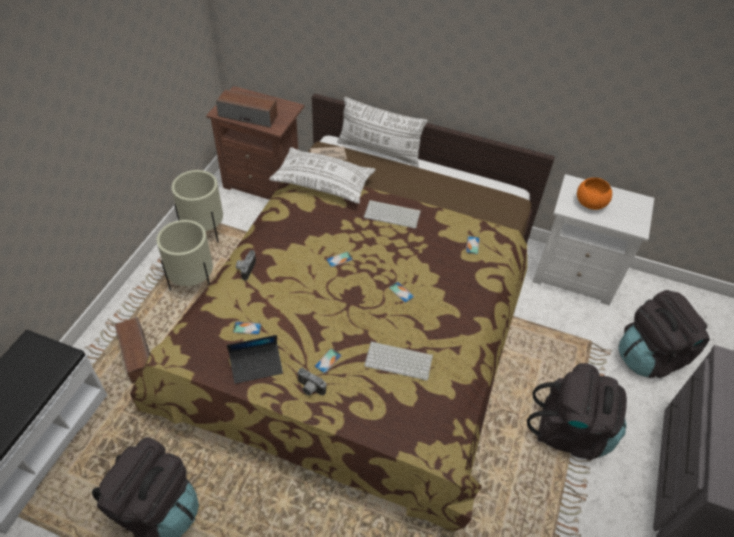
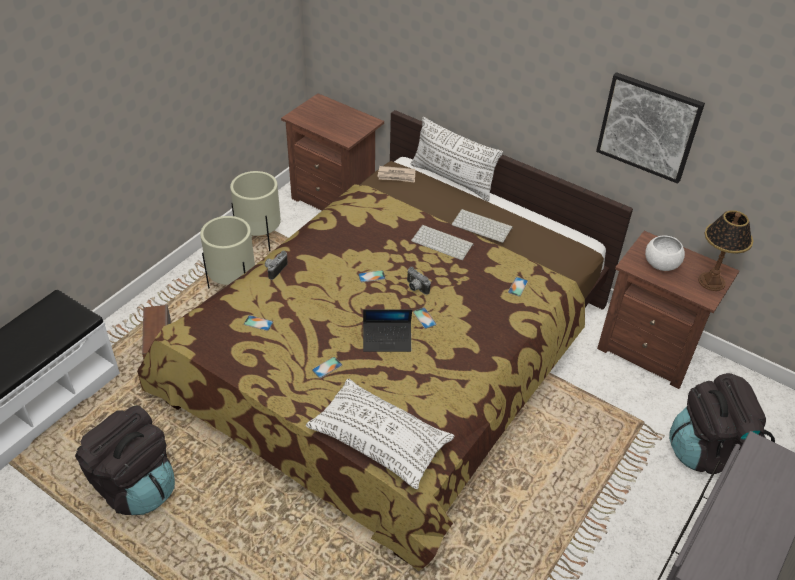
camera: 15 degrees right, 5 degrees down
(248, 116) = (323, 124): speaker -> none
(256, 365) = (256, 358): laptop -> laptop (387, 340)
(309, 389) = (300, 389): camera -> camera (415, 288)
(323, 184) = (380, 202): white pillow -> white pillow (380, 441)
(399, 360) = (399, 381): keyboard -> keyboard (483, 226)
(570, 82) = (648, 127): none -> picture
(571, 432) = (586, 508): black backpack -> none
(575, 275) = (650, 350): white nightstand -> brown nightstand
(590, 203) = (661, 264): orange bowl -> white bowl
(636, 212) = (711, 281): none -> table lamp

